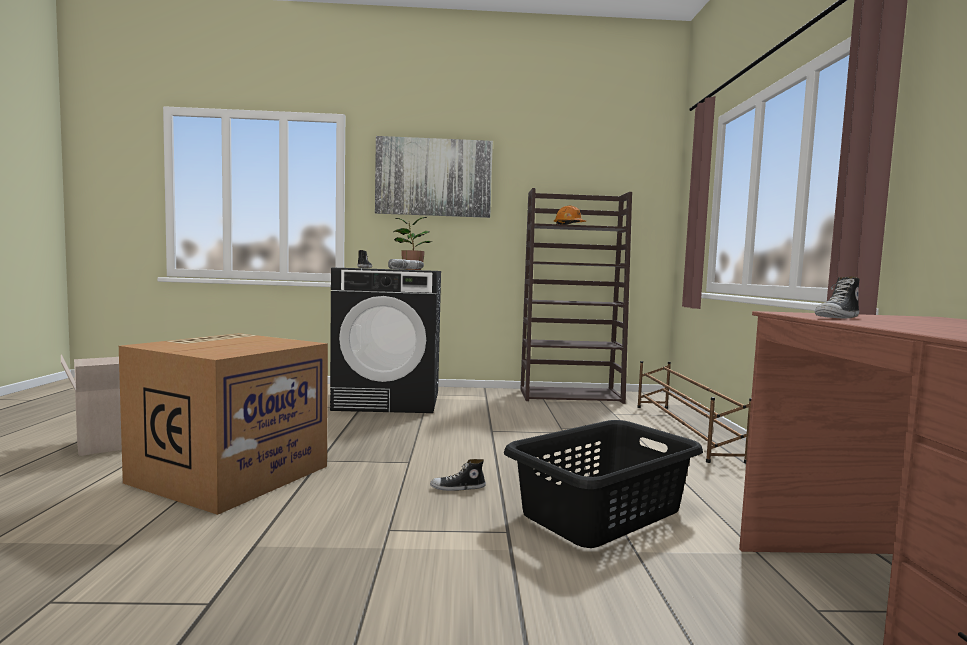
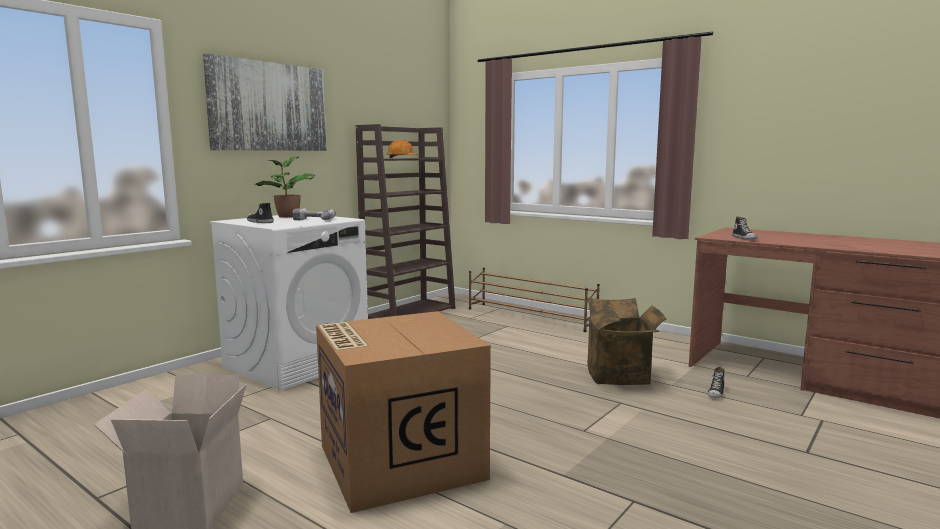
camera: 50 degrees left, 5 degrees up
(389, 400) = (297, 363): black washing machine -> white washing machine
(458, 488) = (541, 396): shoe -> shoe (716, 393)
(603, 512) = (621, 375): black laundry basket -> cardboard box

